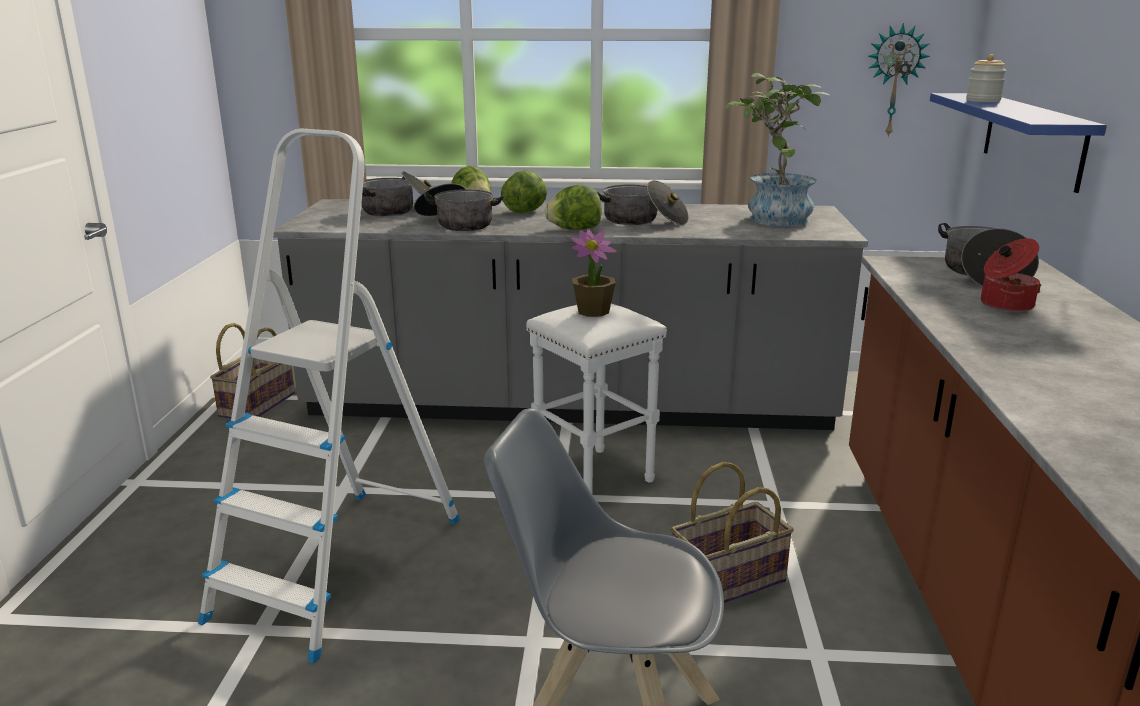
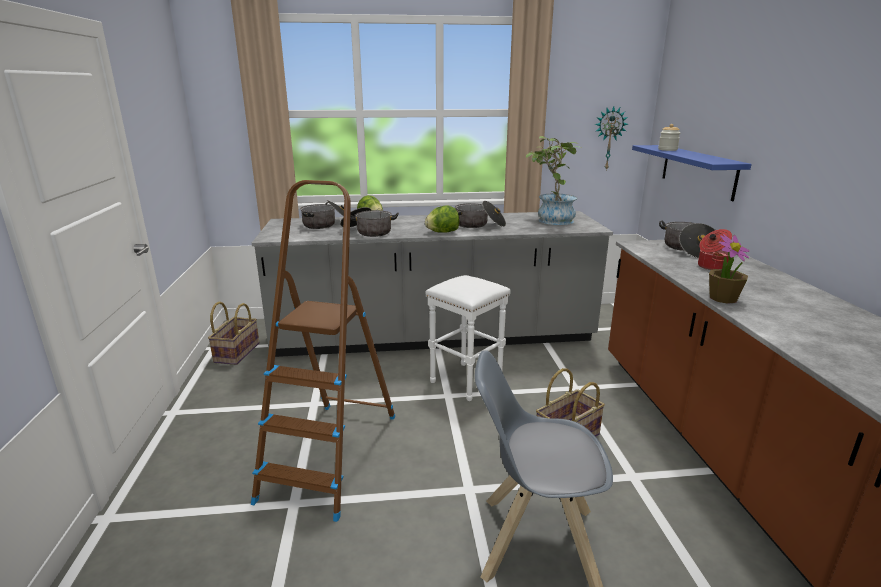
camera: 10 degrees left, 0 degrees up
(340, 568) = (331, 456): white step ladder -> brown step ladder
(526, 211) = (405, 222): lettuce -> none
(593, 311) = (467, 282): potted plant -> potted plant (723, 298)

